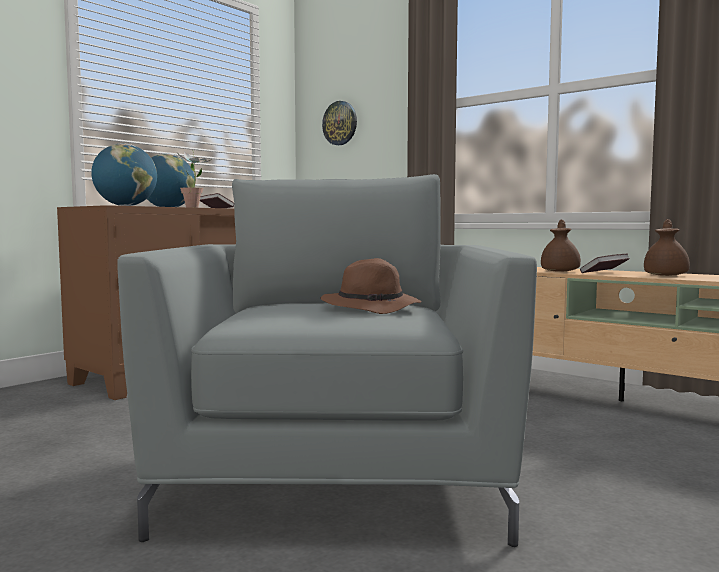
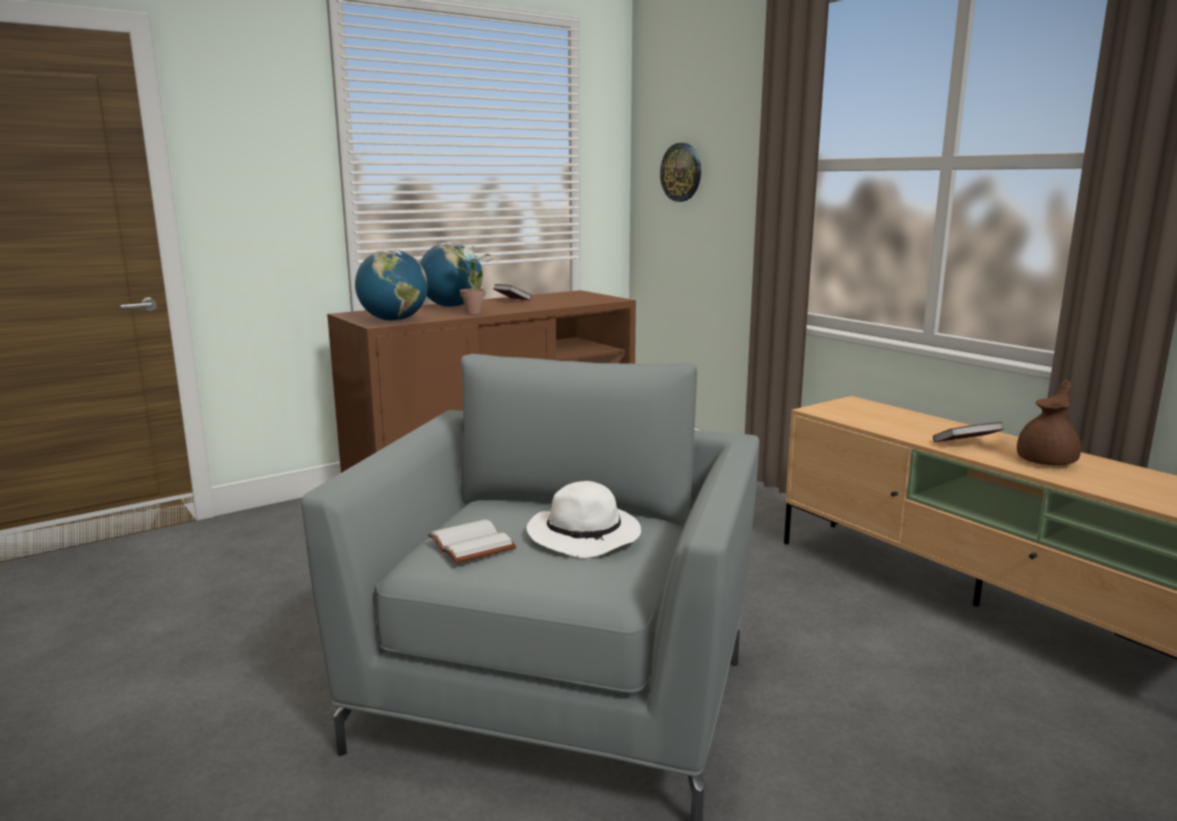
camera: 15 degrees right, 10 degrees up
(277, 313) = (474, 544): none -> white book
(372, 307) = (586, 536): brown hat -> white hat
(560, 271) = (913, 431): brown teapot -> none

